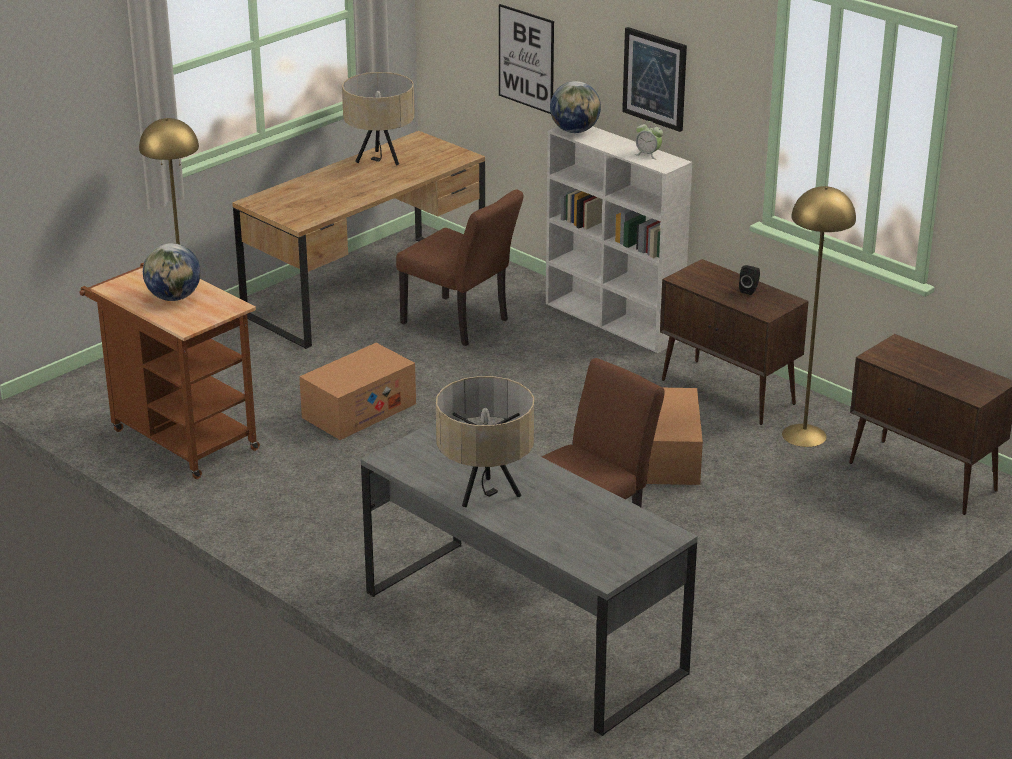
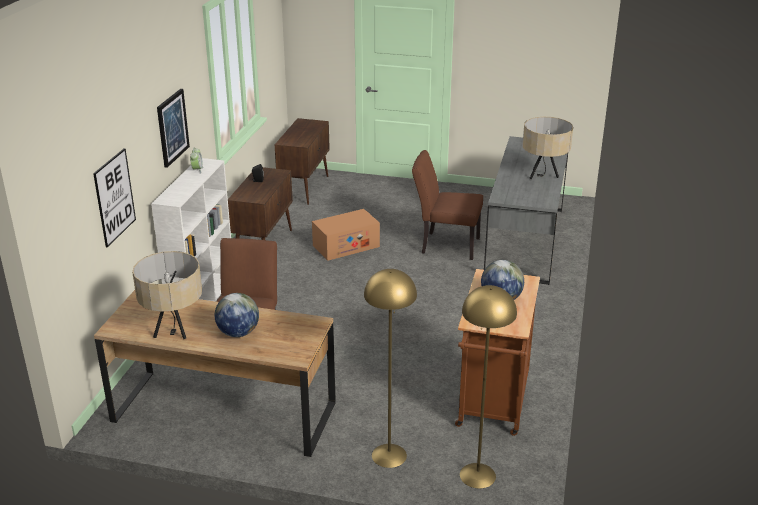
camera: 120 degrees left, 0 degrees up
(359, 410) = (393, 349): cardboard box -> none
(575, 131) = (173, 198): globe -> globe (238, 333)
(804, 435) = (291, 219): yellow floor lamp -> yellow floor lamp (477, 475)

